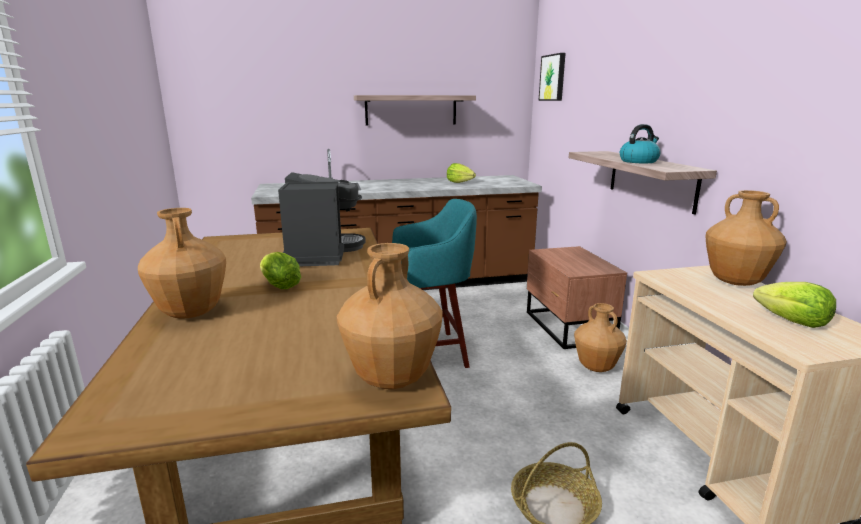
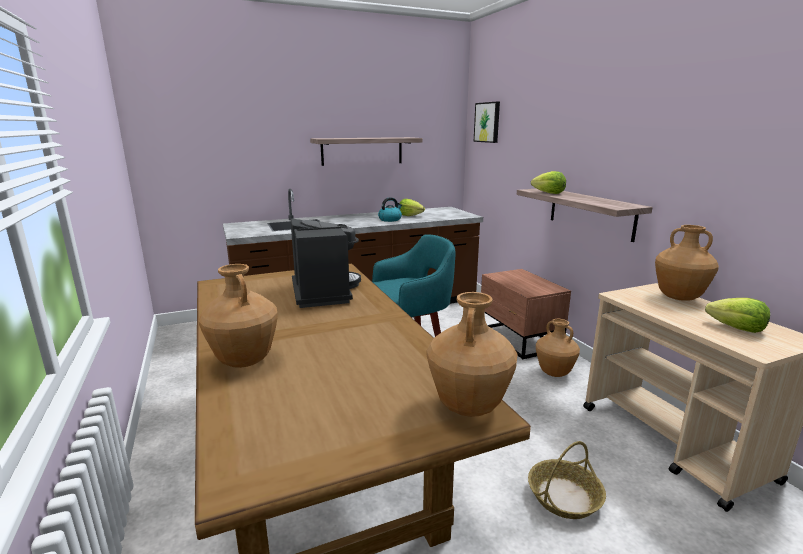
camera: 10 degrees left, 0 degrees up
(279, 285) = (308, 327): lettuce -> lettuce (548, 193)
(638, 161) = (584, 199): kettle -> kettle (390, 219)

